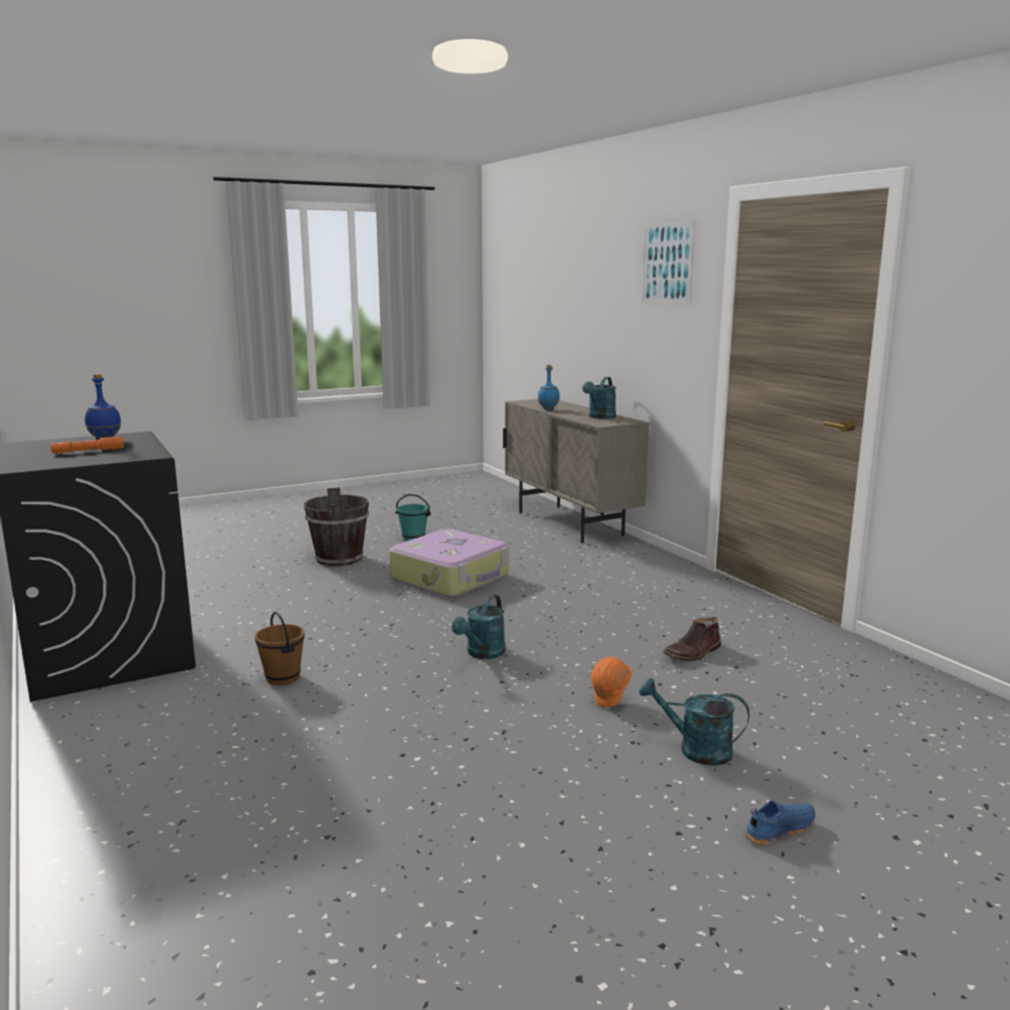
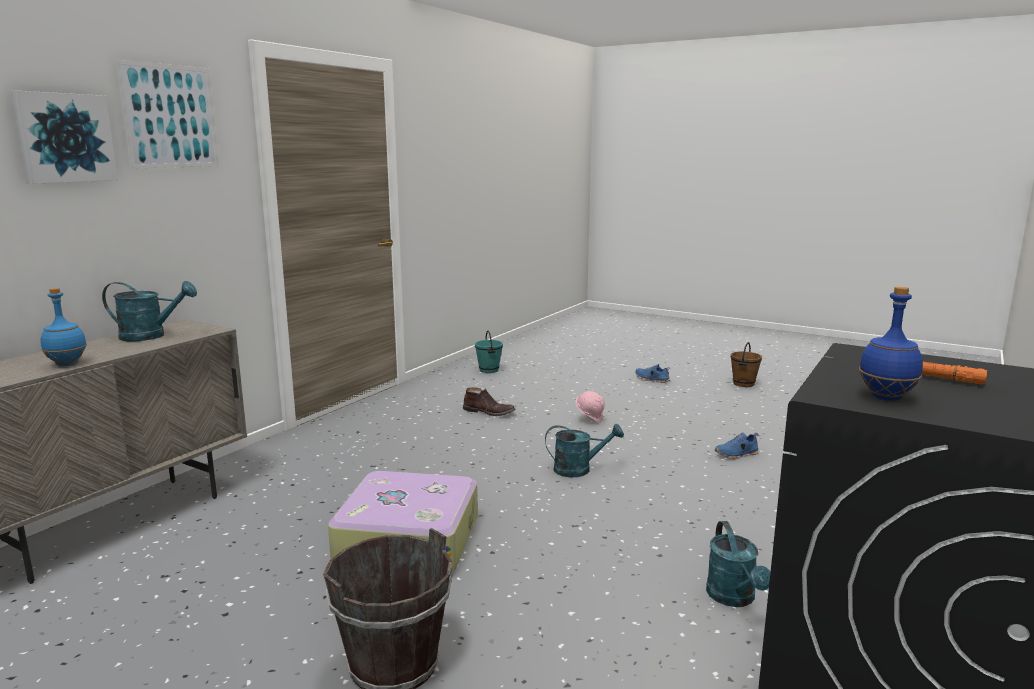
camera: 120 degrees left, 0 degrees up
(282, 678) = (740, 532): brown bucket -> brown bucket (744, 384)
(402, 752) = (737, 455): none -> blue shoe
(413, 538) = (236, 635): turquoise bucket -> turquoise bucket (489, 370)
(611, 701) = (590, 420): orange hard hat -> pink hard hat
(617, 280) = (64, 138): none -> picture
(695, 750) = (612, 397): turquoise watering can -> turquoise watering can (734, 598)

